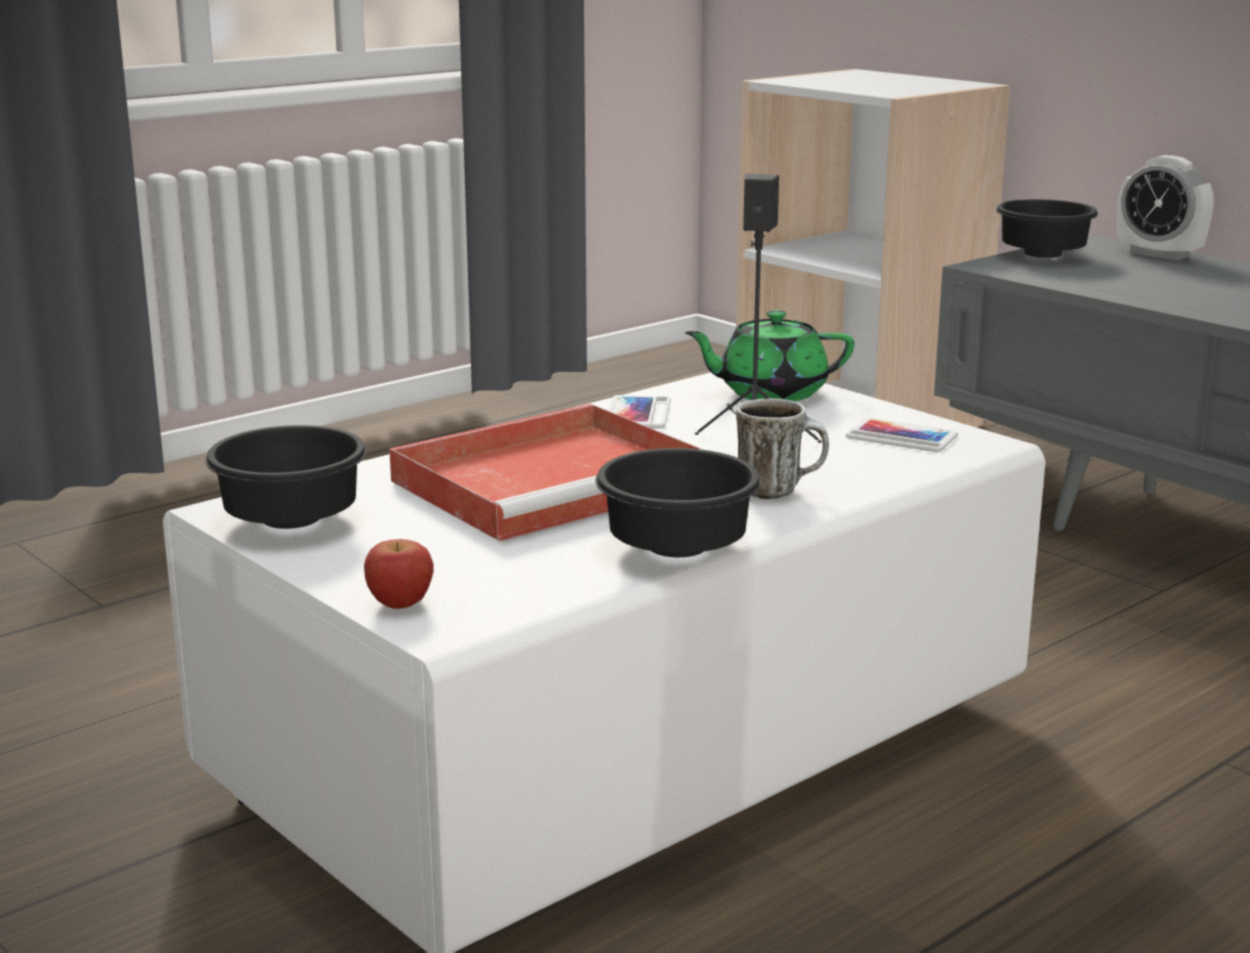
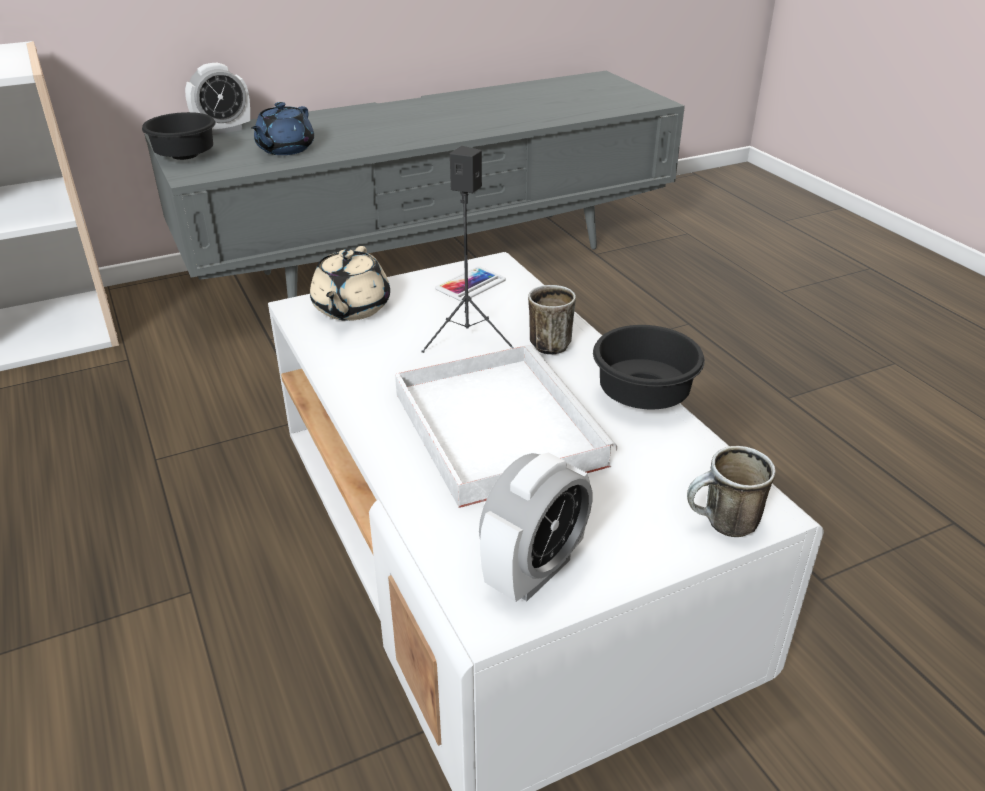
camera: 75 degrees left, 15 degrees up
(296, 520) = (534, 571): black bowl -> alarm clock
(400, 603) = (722, 526): apple -> mug
(553, 481) = (494, 426): red tray -> white tray
(638, 413) = (360, 367): phone -> none
(770, 393) = (351, 308): green teapot -> beige teapot
(1142, 284) = (284, 149): none -> blue teapot

